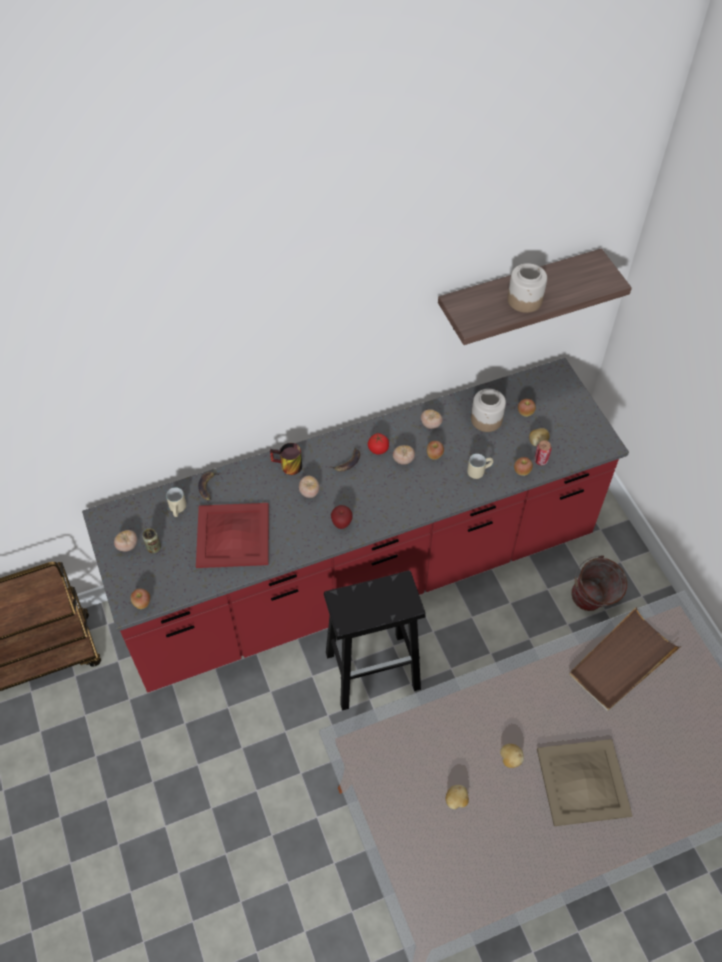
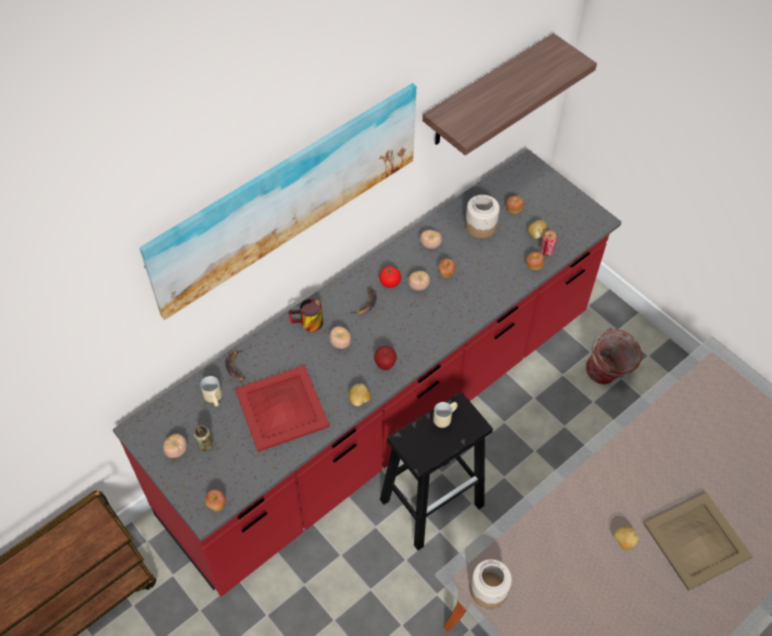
camera: 20 degrees left, 0 degrees up
(277, 339) = (285, 194): none -> picture
(456, 800) = (591, 597): potato -> potato (359, 400)
(478, 470) = (493, 276): beige mug -> beige mug (444, 417)
(525, 300) = (506, 97): jar -> jar (489, 589)
(622, 662) = (685, 418): brown tray -> none

